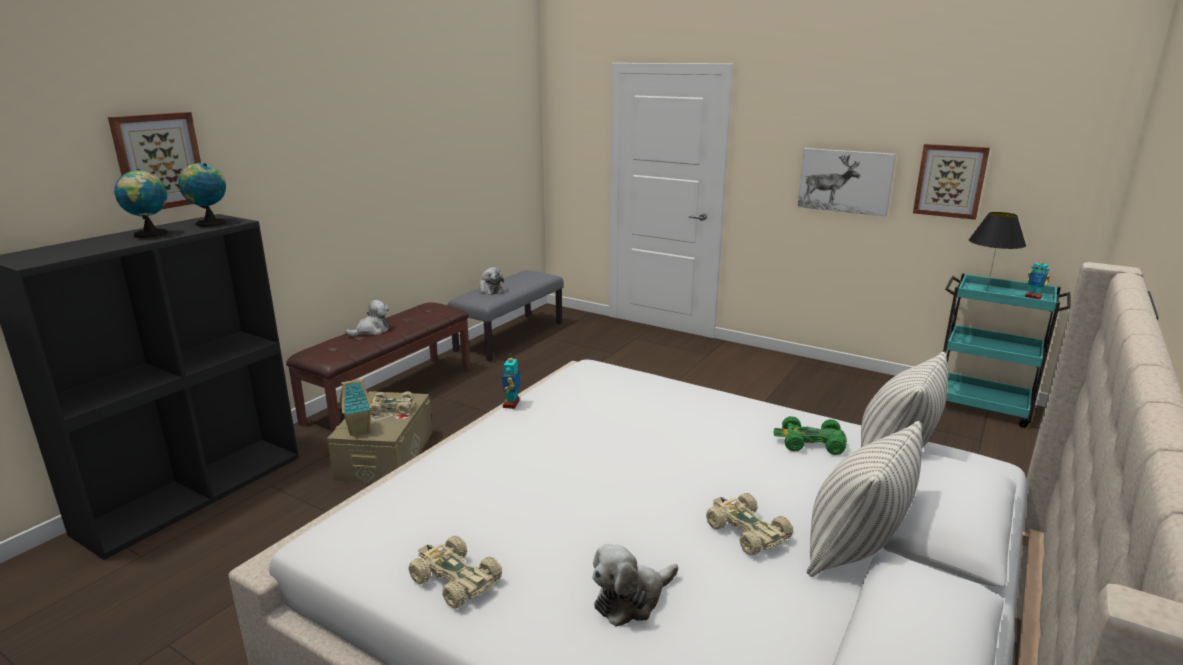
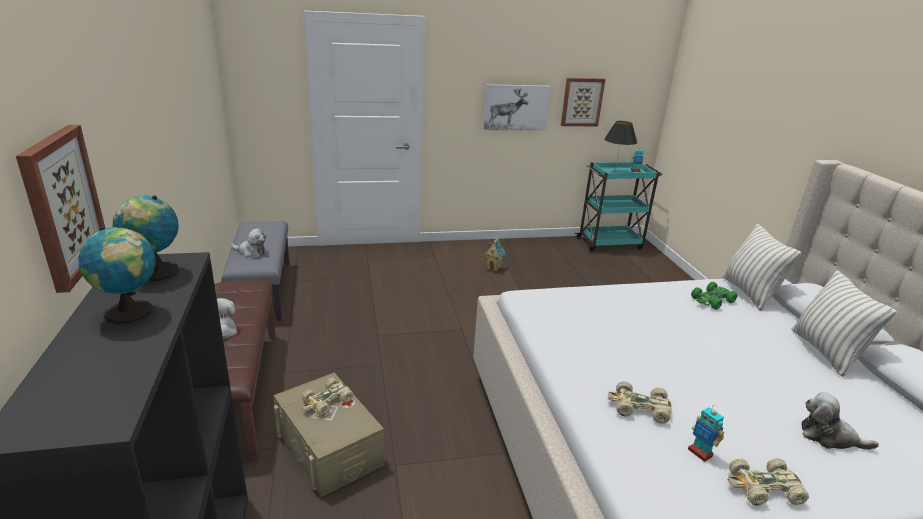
camera: 45 degrees left, 5 degrees up
(359, 430) = (335, 434): toy house -> toy house (493, 268)
(511, 404) = (542, 349): toy robot -> toy robot (700, 452)
(631, 599) = (829, 437): plush toy -> plush toy turned 105 degrees clockwise
(746, 531) = (787, 368): beige toy car -> beige toy car (639, 408)

